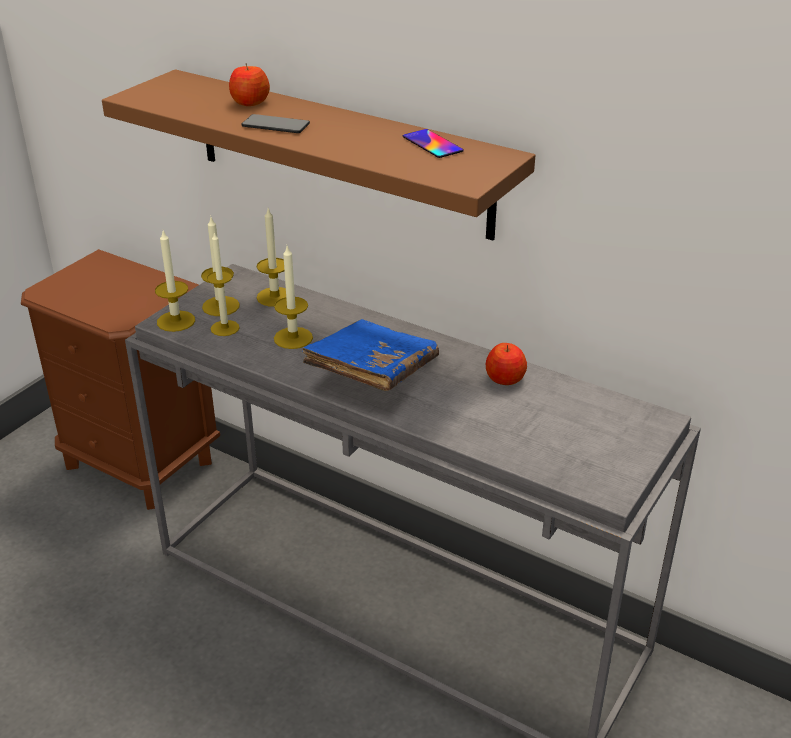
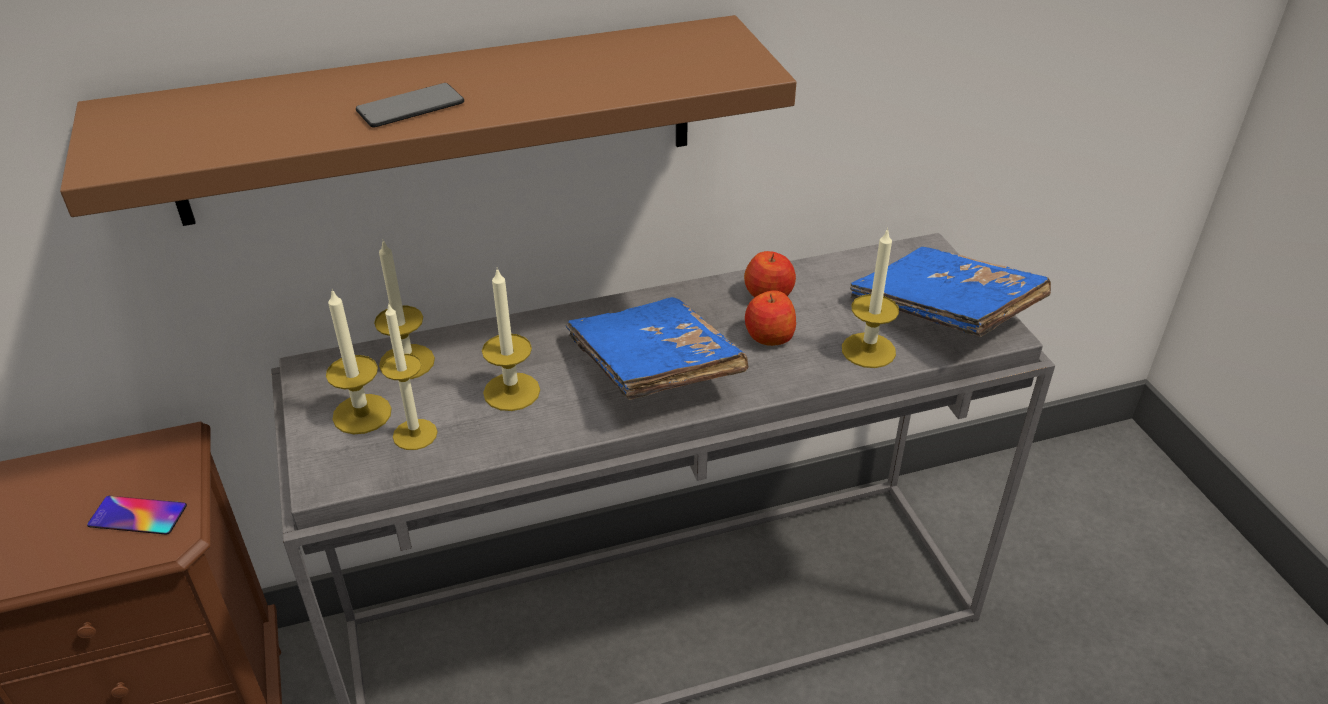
camera: 50 degrees left, 5 degrees up
(176, 321) = (338, 468): candle -> candle (868, 350)
(250, 102) = (306, 96): apple -> apple (768, 336)
(432, 144) = (628, 48): phone -> phone (137, 516)
(593, 457) = (944, 313): none -> blue book

